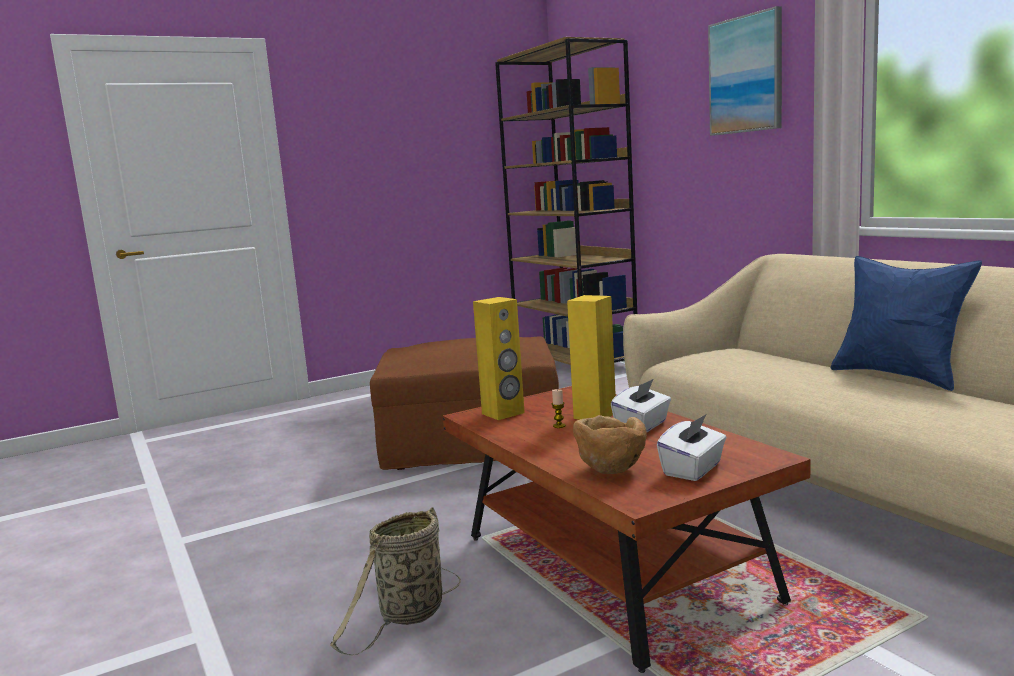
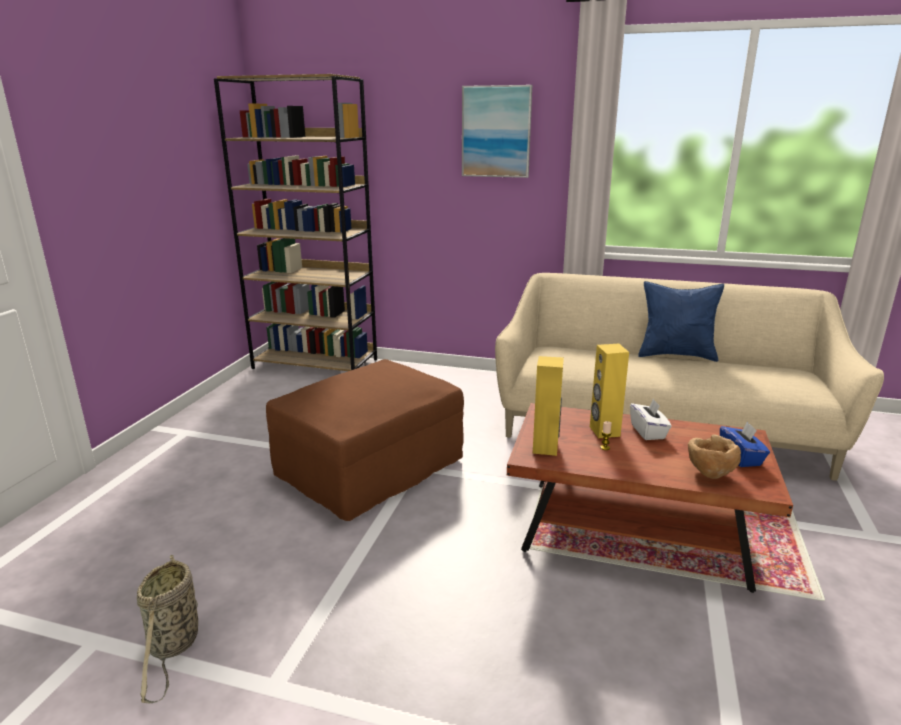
camera: 45 degrees left, 10 degrees up
(409, 616) = (591, 632): basket -> basket (174, 646)
(693, 469) = (741, 457): white tissue box -> blue tissue box

